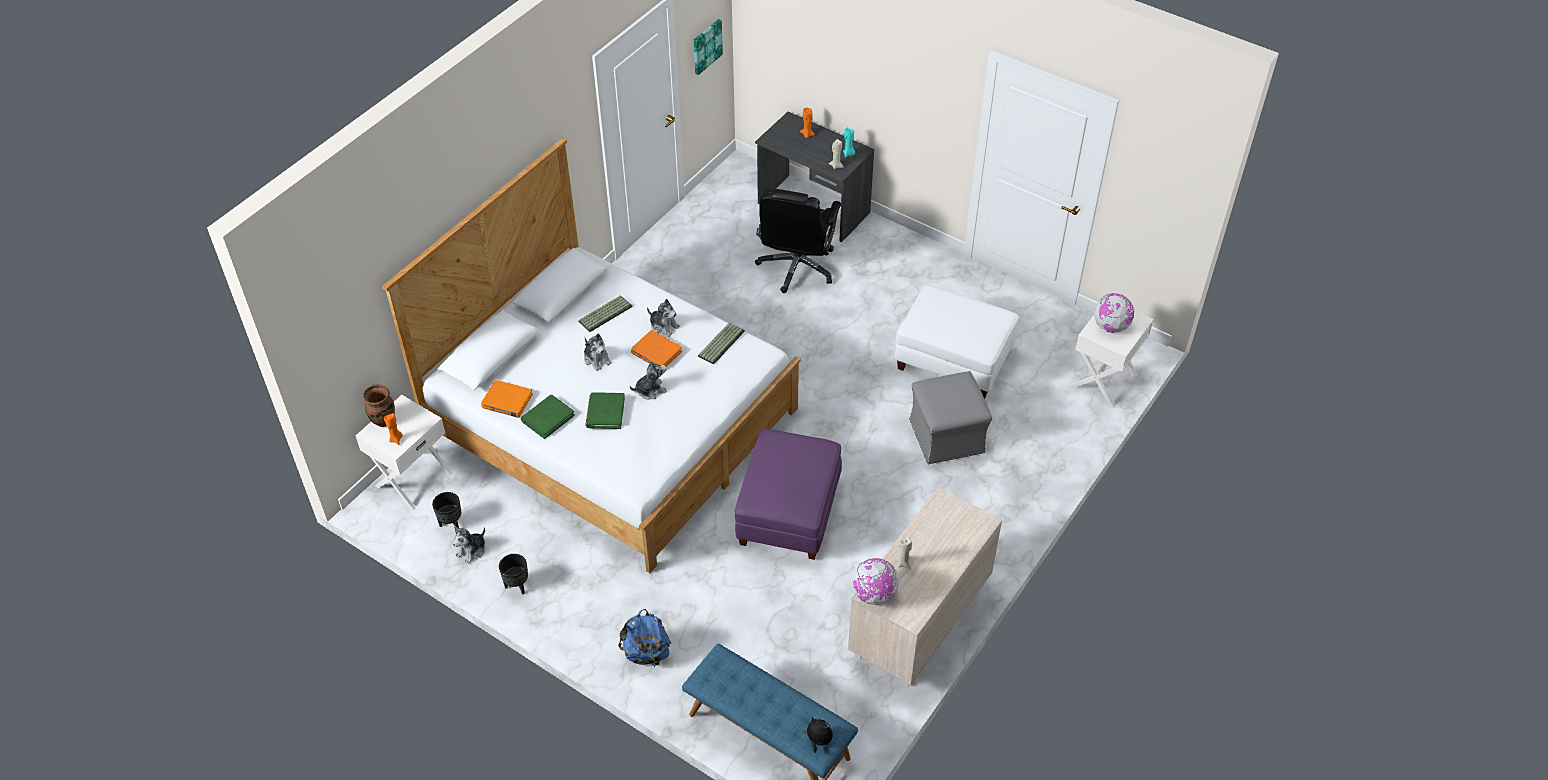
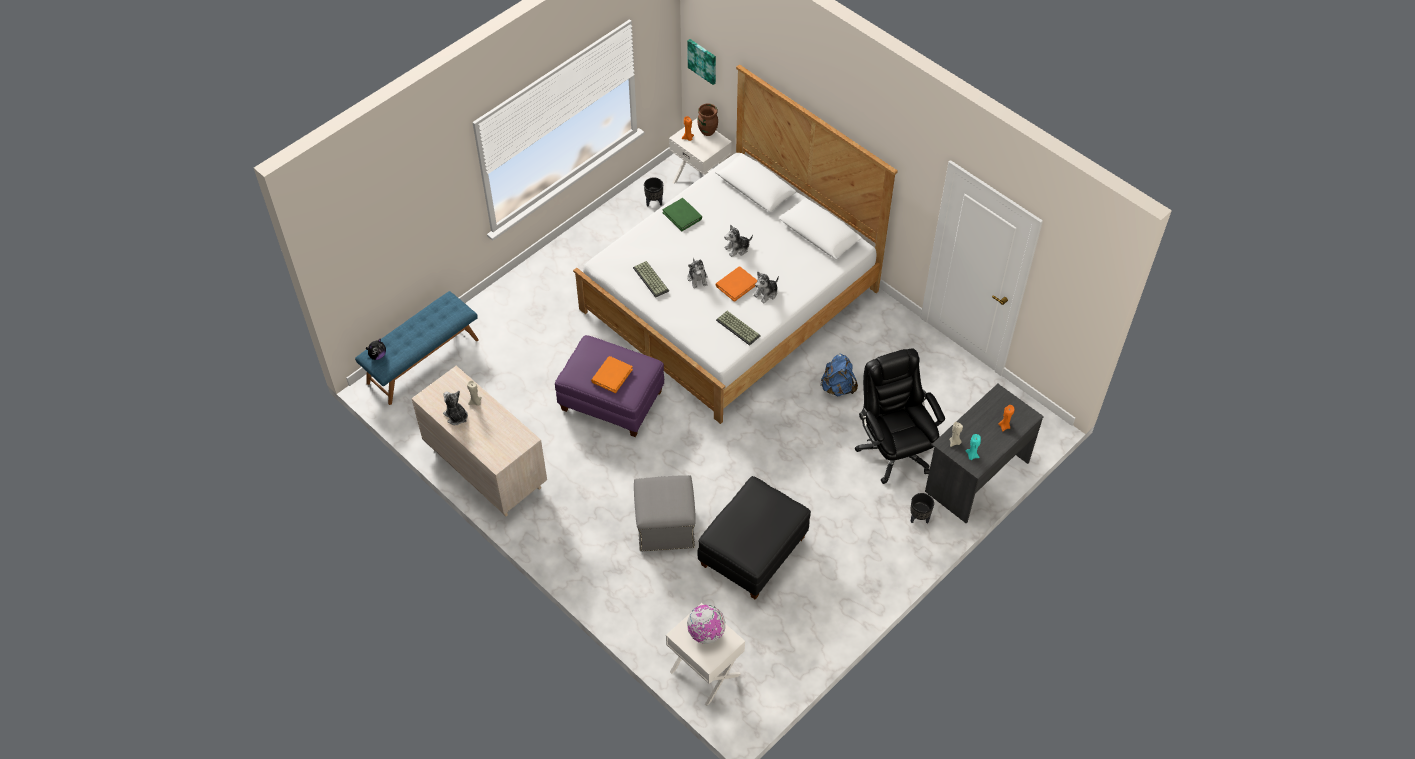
camera: 100 degrees right, 5 degrees up
(472, 550) = (627, 212): plush toy -> plush toy (456, 416)
(507, 401) = (705, 194): orange book -> orange book (612, 375)
(517, 585) = (589, 235): black planter -> black planter (919, 518)
(605, 313) = (788, 257): keyboard -> keyboard (652, 279)
(605, 412) = (678, 248): green book -> none
(646, 652) = (512, 301): blue backpack -> blue backpack (837, 387)
(706, 46) = (1065, 306): picture -> picture (703, 61)
(796, 267) = (894, 450): black office chair -> black office chair turned 45 degrees clockwise
(874, 595) = (453, 379): globe -> none
(953, 361) = (752, 551): white ottoman -> black ottoman

